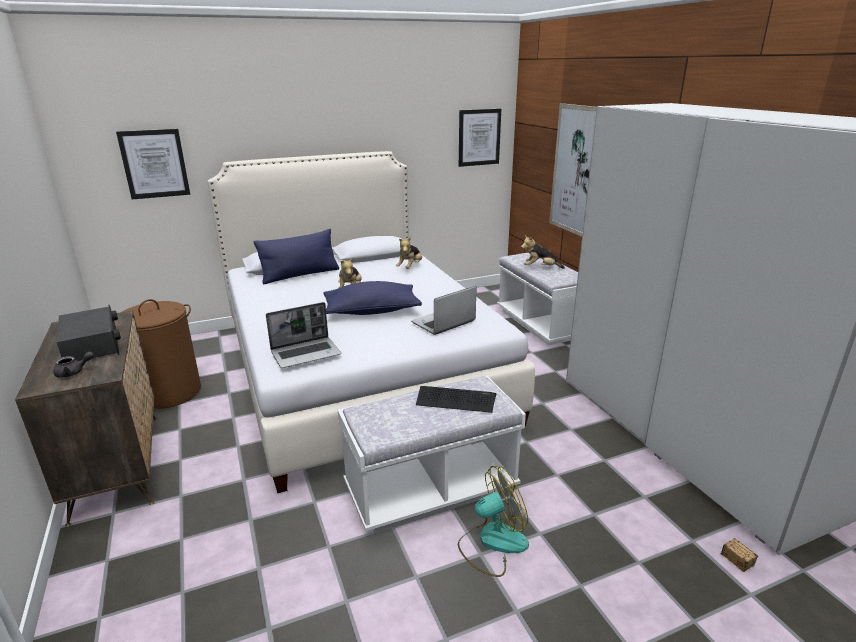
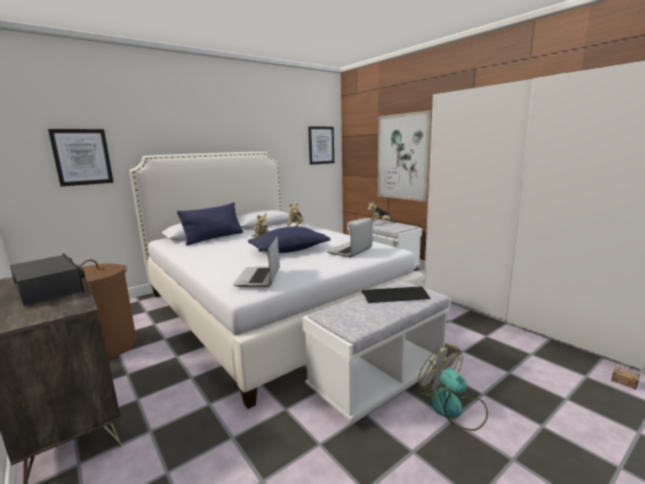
camera: 15 degrees left, 10 degrees down
(73, 372) = (38, 310): grey teapot -> none
(306, 353) = (259, 278): laptop -> laptop turned 135 degrees clockwise
(492, 543) = (453, 409): fan -> fan turned 90 degrees counterclockwise

